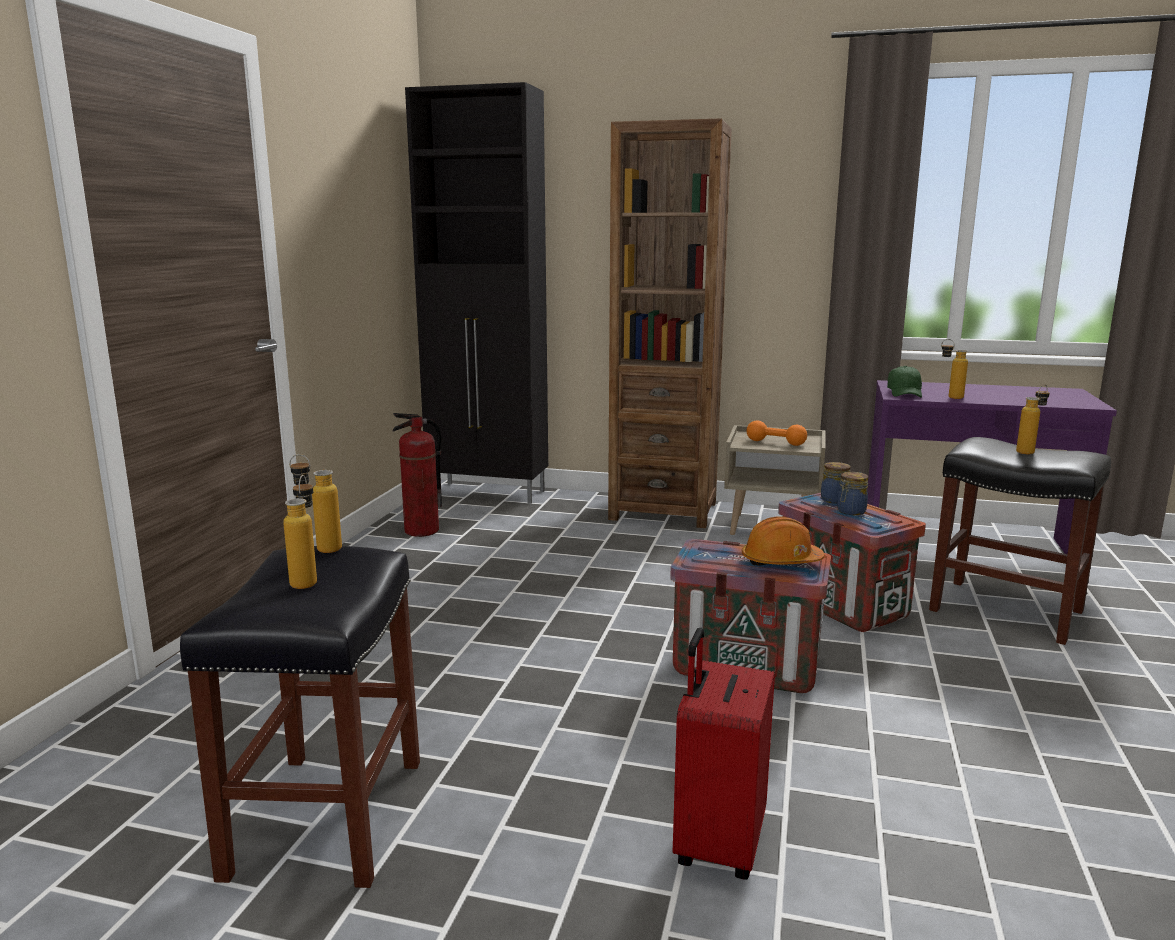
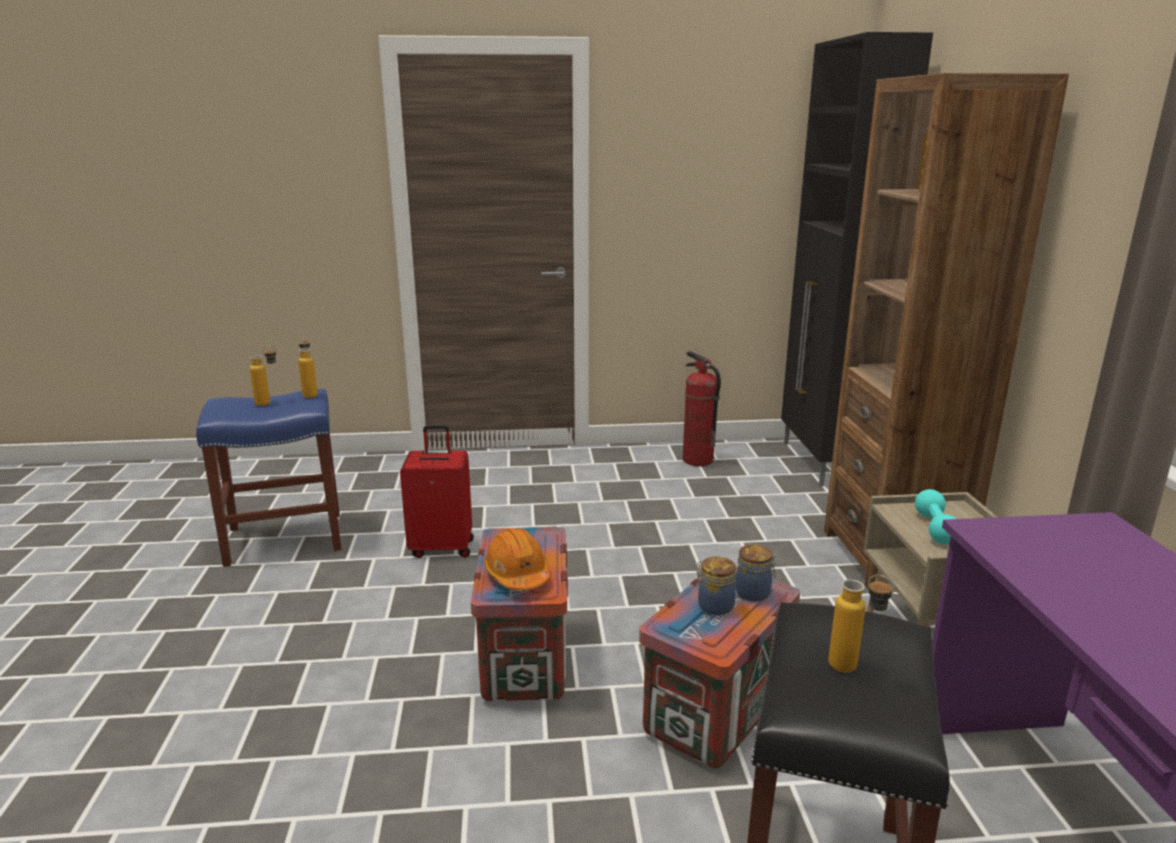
camera: 70 degrees right, 5 degrees up
(327, 819) = (283, 539): black stool -> blue stool
(717, 843) = (257, 677): red suitcase -> red suitcase (442, 547)
(775, 443) = (935, 528): orange dumbbell -> turquoise dumbbell
(905, 393) = (1016, 534): green cap -> none
(949, 397) = (1043, 570): bottle -> none

